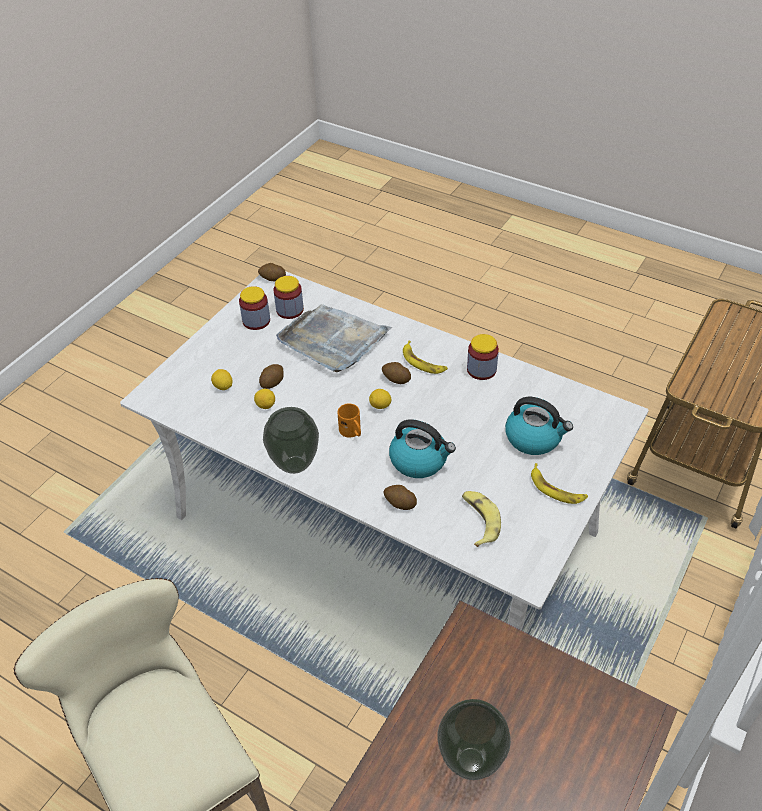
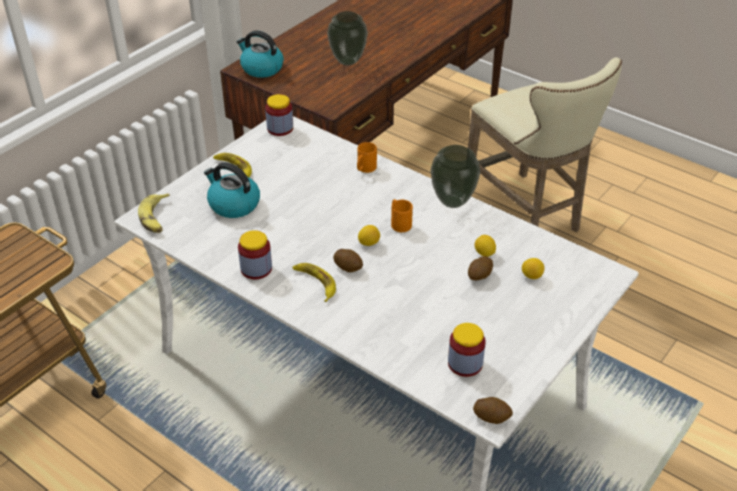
camera: 175 degrees left, 5 degrees down
(256, 321) = (506, 352): jar -> jar (280, 128)
(333, 340) = (412, 317): grey tray -> none
(400, 503) = (365, 169): potato -> orange mug
(419, 460) = (341, 196): kettle -> kettle (261, 68)
(479, 520) = (304, 154): banana -> banana (156, 218)

